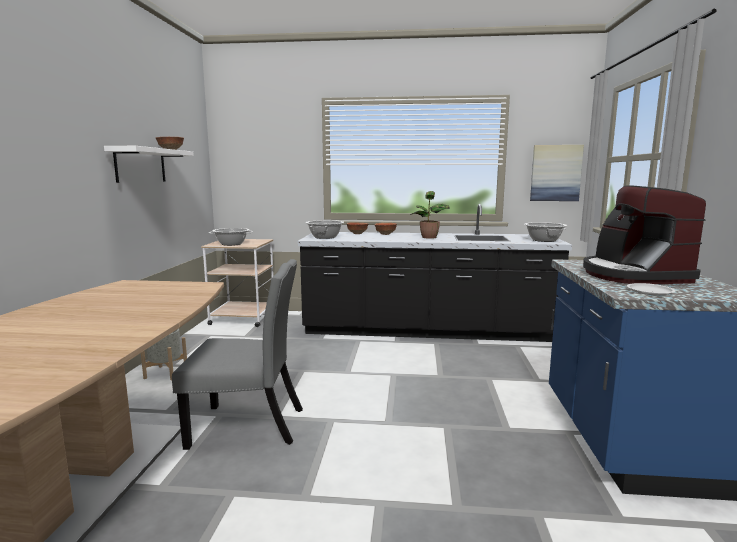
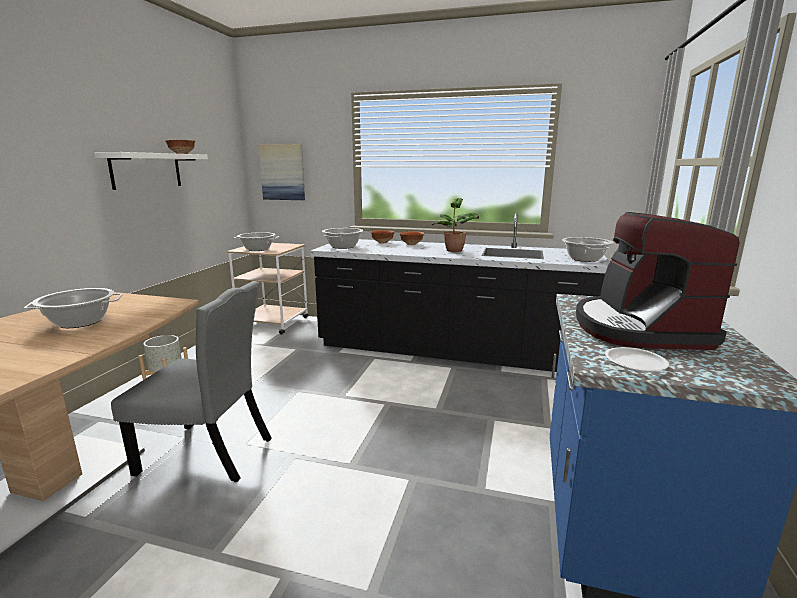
camera: 10 degrees right, 5 degrees up
(130, 302) = (80, 322): none -> cooking pot
(555, 173) = (614, 177): picture -> picture (282, 172)

